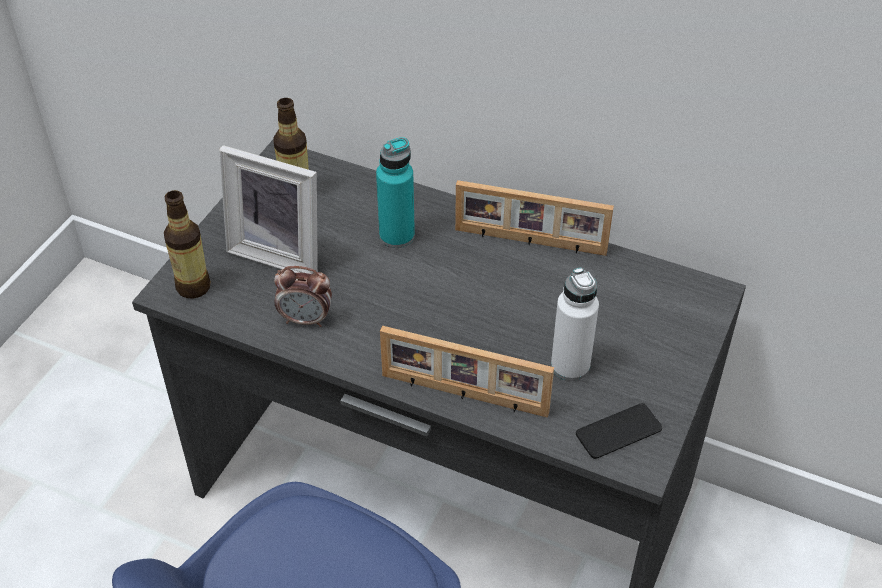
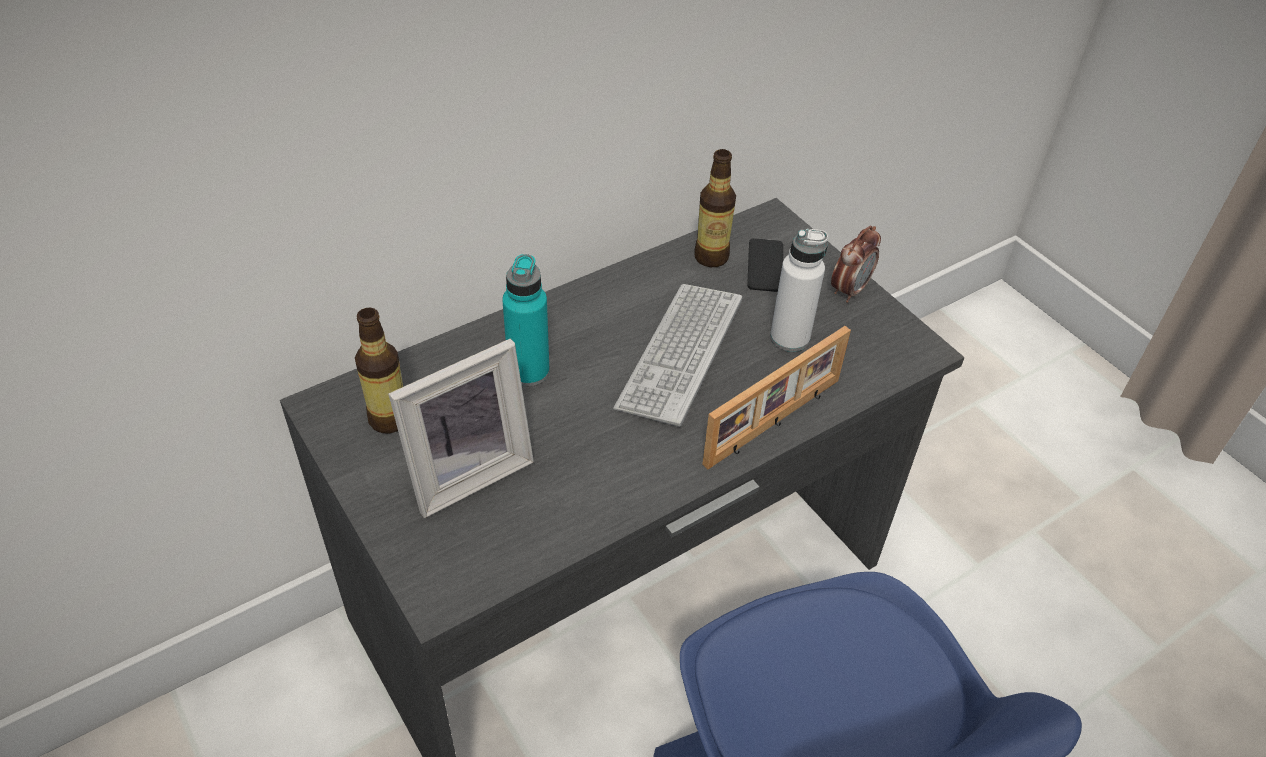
camera: 60 degrees left, 0 degrees up
(193, 287) = (451, 572): bottle -> bottle (711, 257)
(306, 319) = (585, 494): alarm clock -> alarm clock (849, 290)
(489, 308) = (680, 354): none -> keyboard
(530, 242) = (620, 288): picture frame -> none
(618, 431) = (882, 346): phone -> phone (765, 266)

